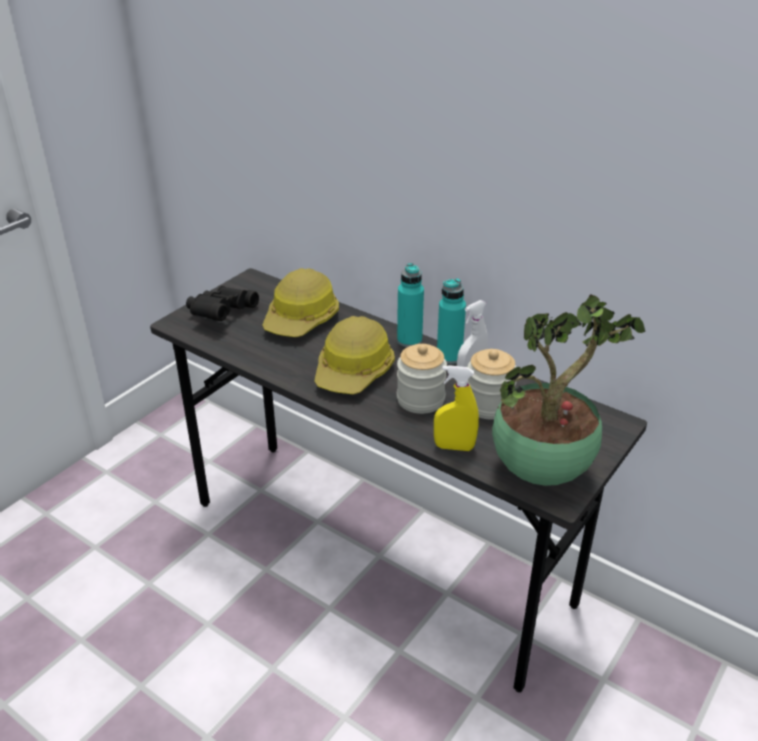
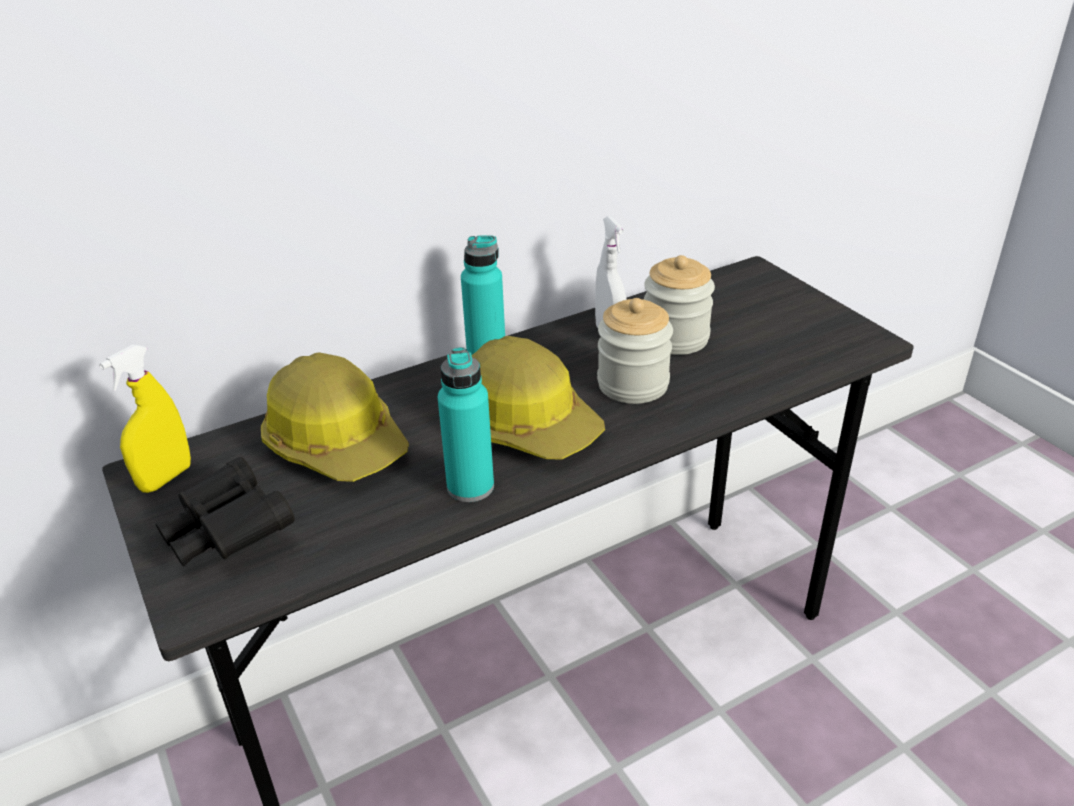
camera: 65 degrees left, 0 degrees up
(449, 356) = (550, 338): turquoise bottle -> turquoise bottle (470, 487)
(454, 447) = (748, 385): yellow spray bottle -> yellow spray bottle (166, 478)
(543, 470) = (818, 337): potted plant -> none

